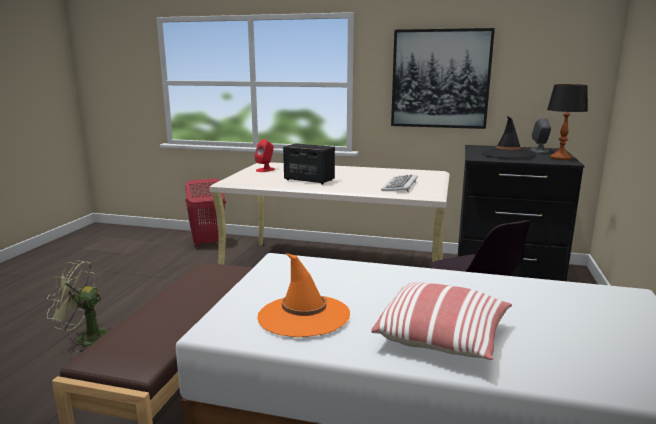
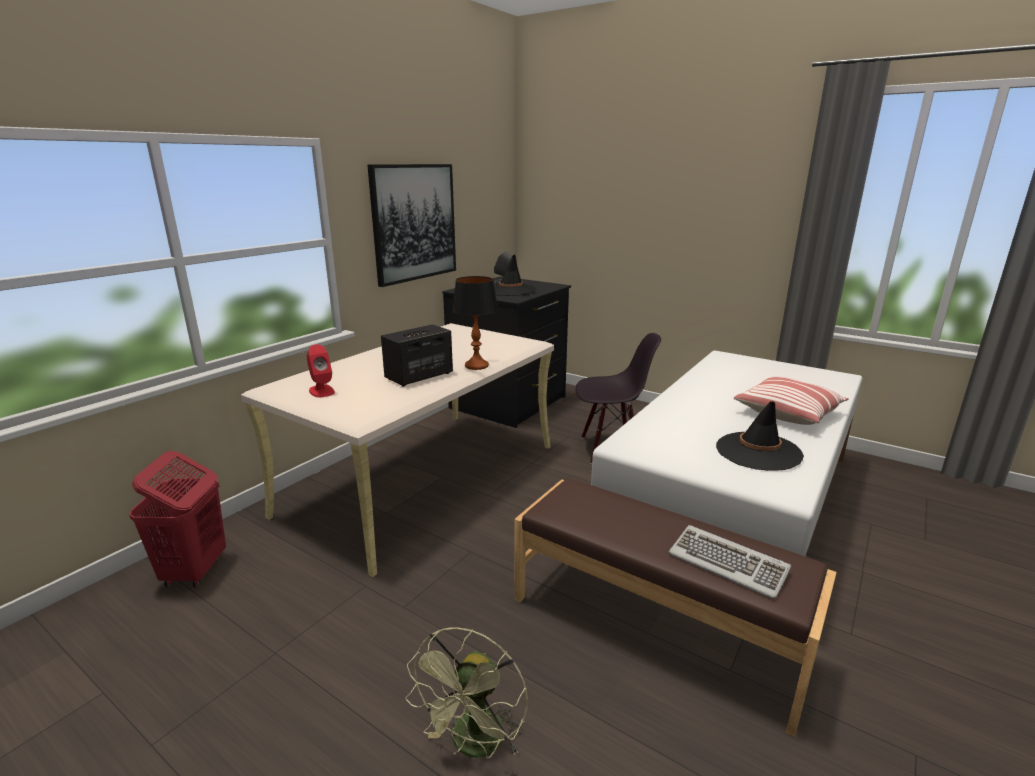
camera: 70 degrees left, 5 degrees up
(303, 316) = (758, 451): orange hat -> black hat
(400, 186) = (494, 346): keyboard -> keyboard (728, 563)
(560, 158) = (540, 284): table lamp -> table lamp (477, 366)

